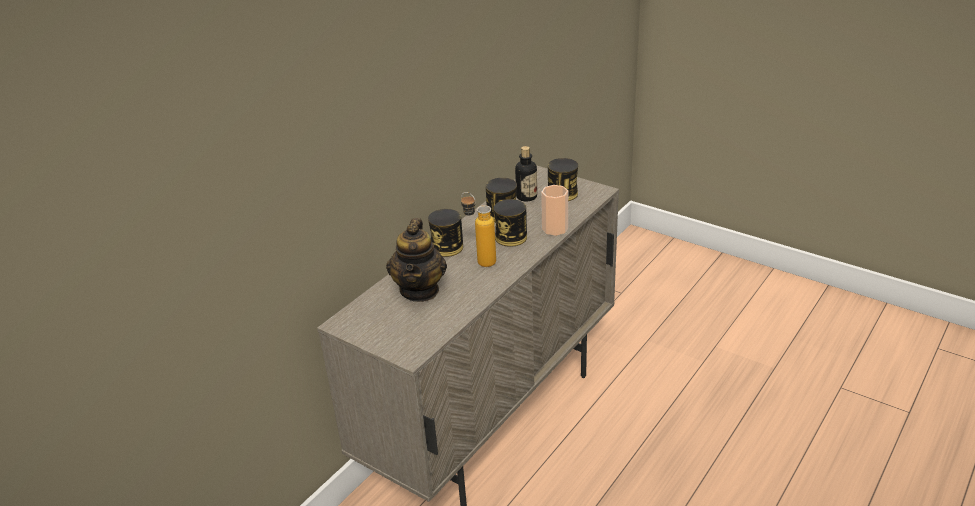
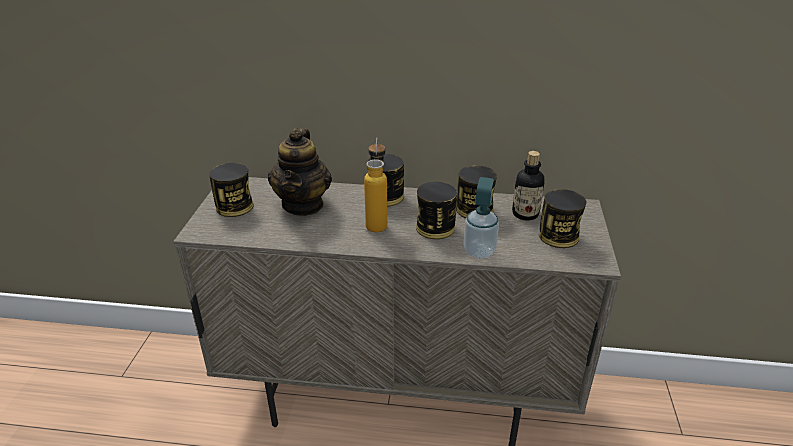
camera: 60 degrees right, 0 degrees up
(387, 328) = (234, 207): none -> can
(420, 290) = (303, 205): teapot -> teapot turned 60 degrees counterclockwise
(555, 228) = (479, 252): cup -> soap dispenser

